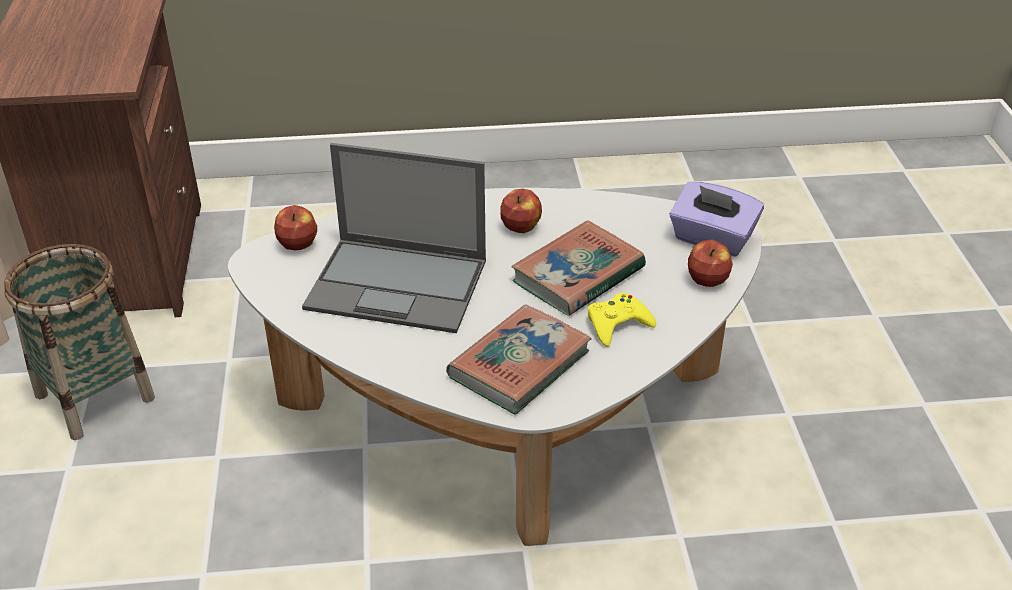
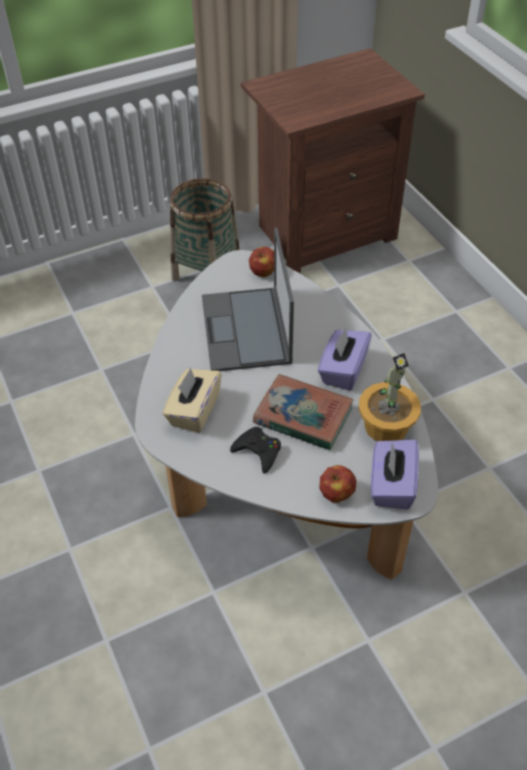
camera: 70 degrees right, 10 degrees up
(519, 365) = (194, 411): book -> beige tissue box
(521, 227) = (343, 370): apple -> purple tissue box
(617, 324) = (258, 452): yellow game controller -> black game controller
(624, 220) = (385, 426): none -> potted plant

